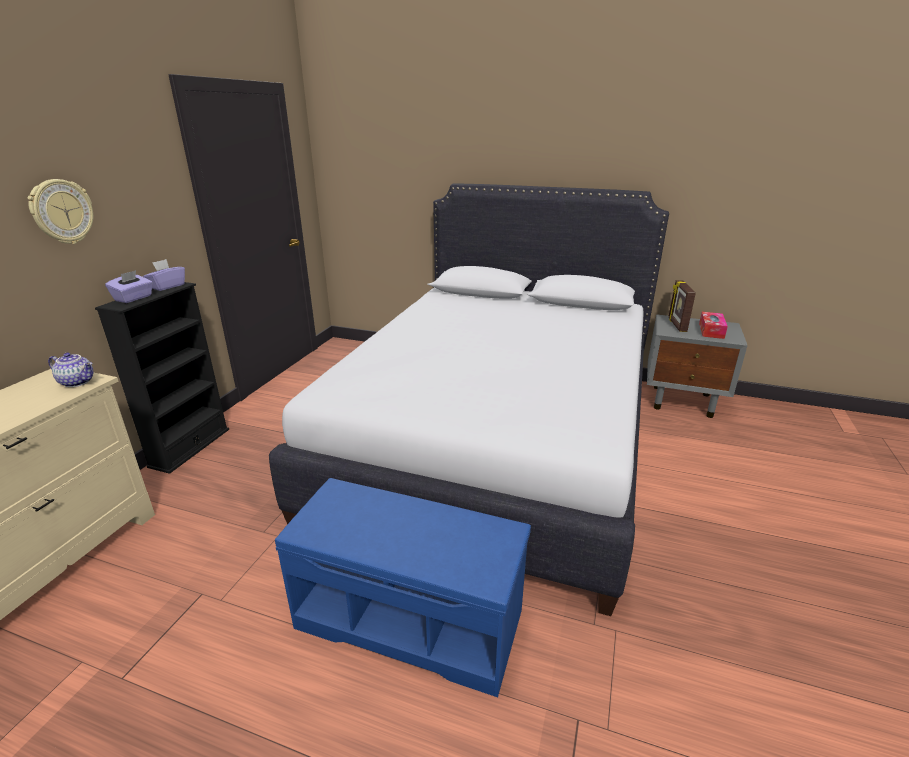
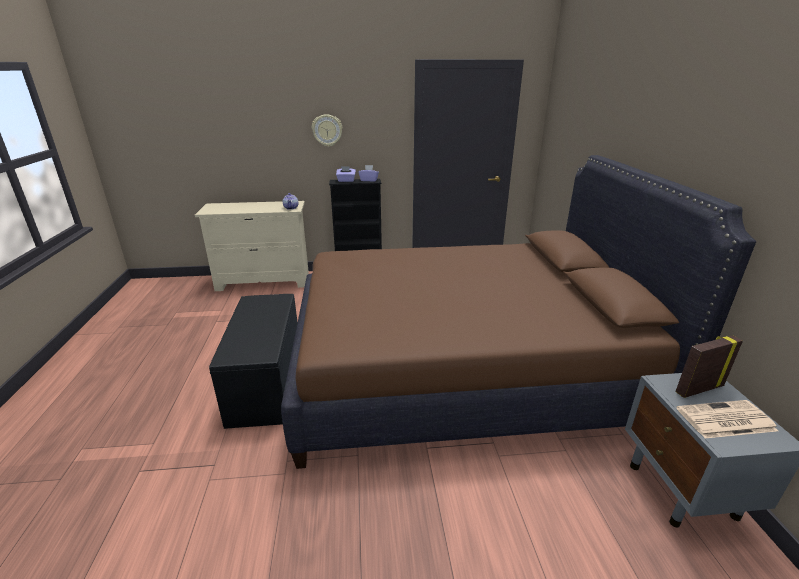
camera: 65 degrees right, 0 degrees up
(412, 618) = (268, 383): blue bench -> black bench
(496, 440) = (460, 369): white bed -> brown bed
(711, 330) = (724, 420): tissue box -> newspaper

